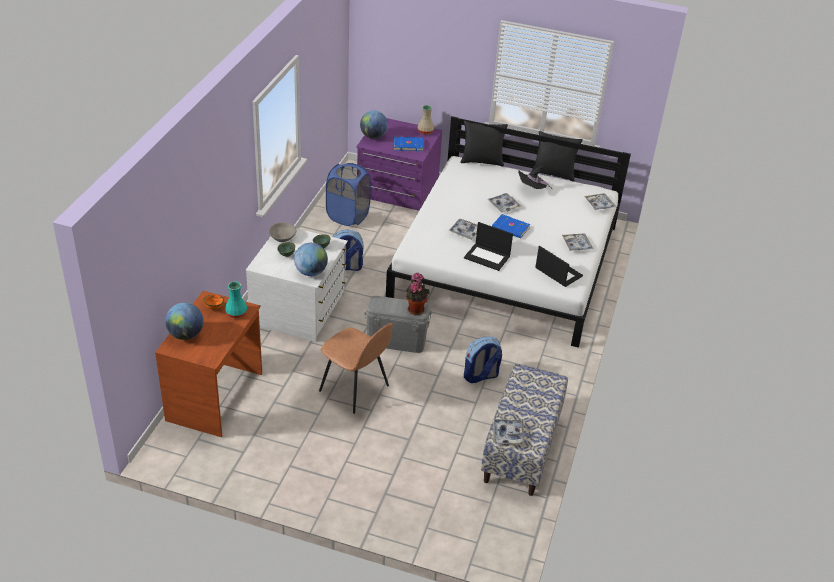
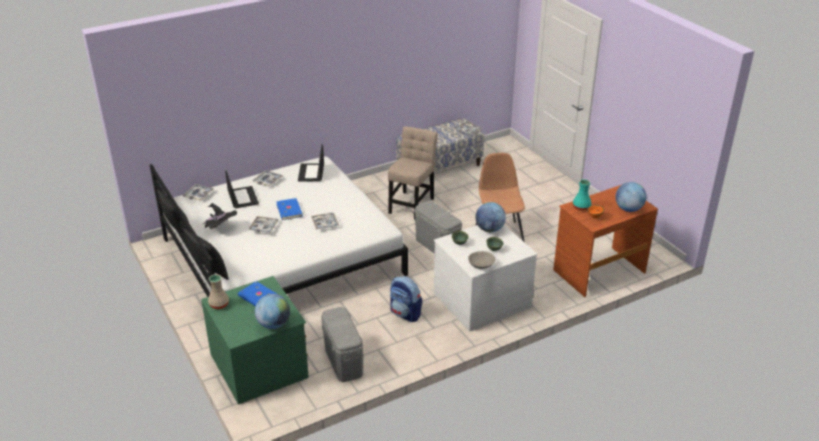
camera: 135 degrees left, 5 degrees down
(348, 216) = (343, 361): blue laundry basket -> grey storage box
(397, 189) = (260, 365): purple dresser -> green dresser
(415, 308) = (428, 207): potted plant -> none
(480, 376) = (412, 204): backpack -> beige chair
(487, 257) = (339, 201): laptop -> laptop (242, 197)

